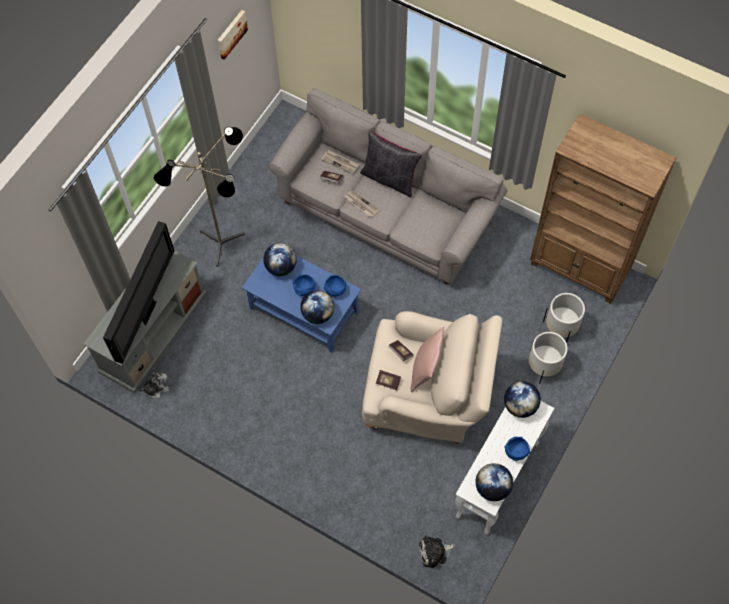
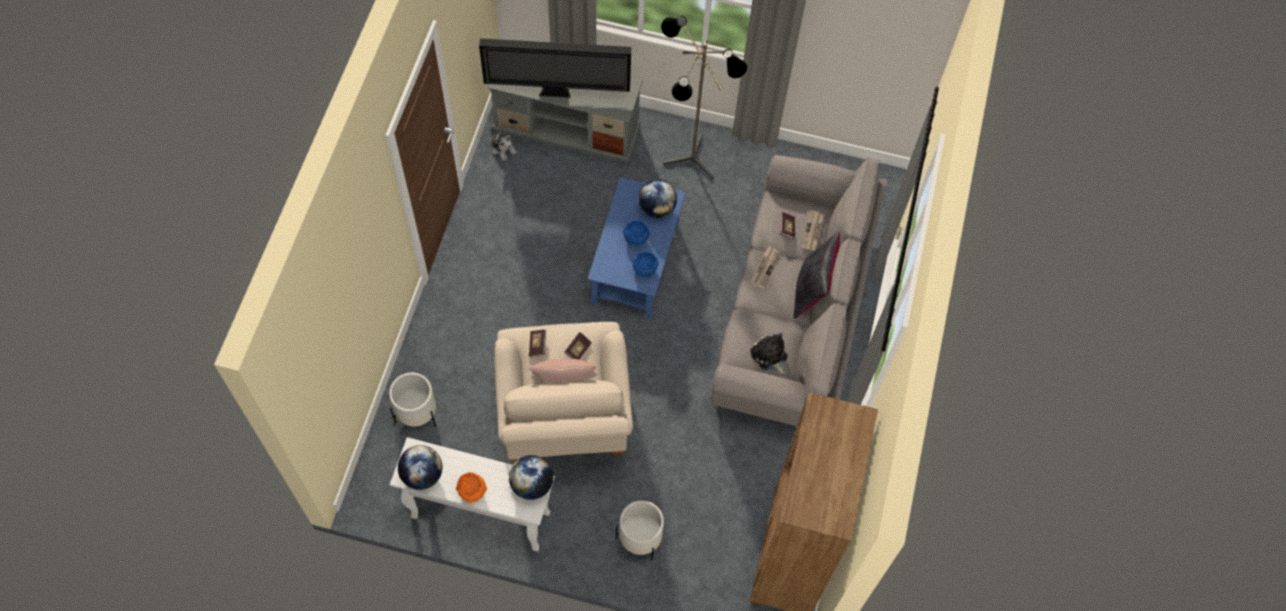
camera: 70 degrees right, 0 degrees up
(231, 34) = (868, 25): picture -> none
(318, 314) = (609, 259): globe -> none
(434, 552) = (379, 466): plush toy -> plush toy (769, 356)
(515, 452) = (472, 491): blue bowl -> orange bowl
(561, 328) = (698, 549): white planter -> white planter (417, 413)

